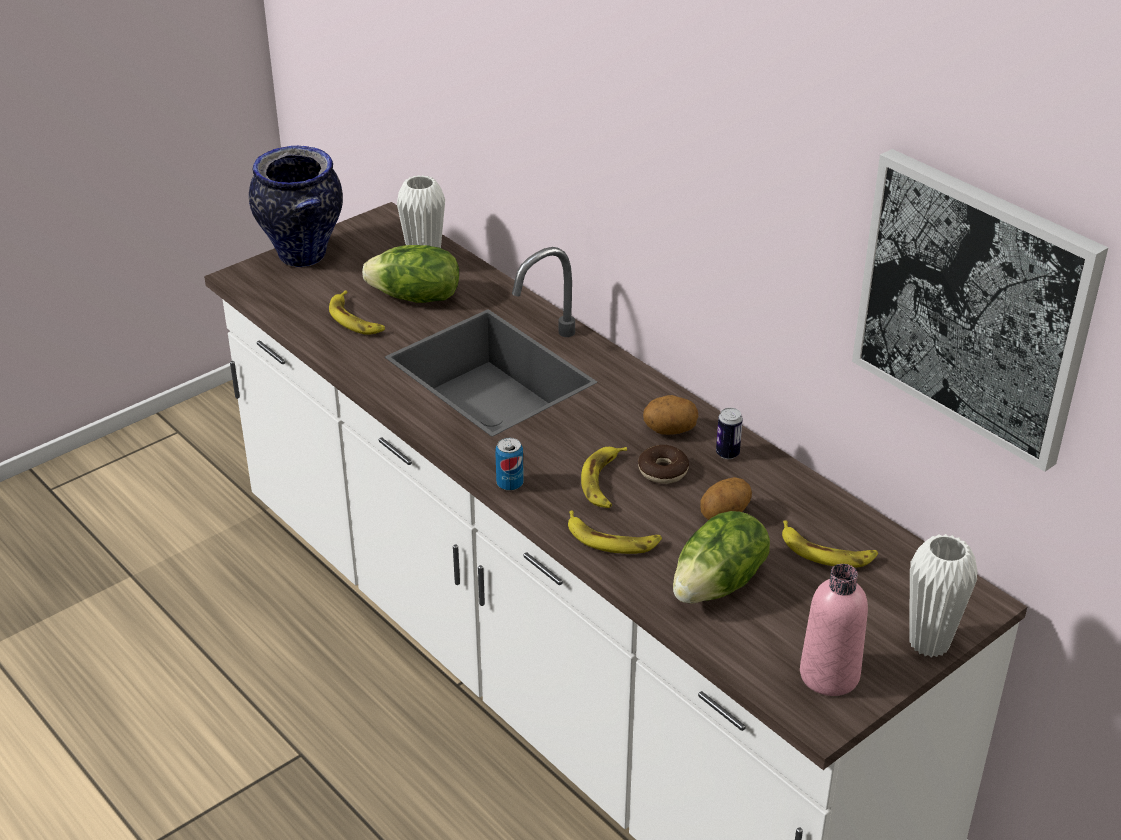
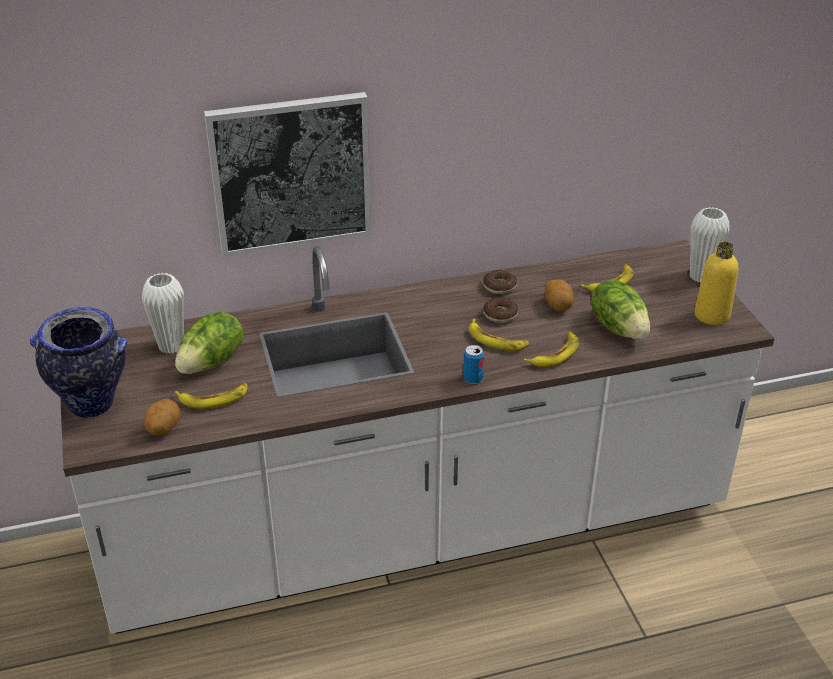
camera: 65 degrees left, 0 degrees up
(670, 430) = (461, 300): potato -> potato (163, 429)
(727, 453) = (499, 286): can -> donut
(829, 675) = (712, 315): pink bottle -> yellow bottle
(974, 306) = (632, 95): picture -> picture (291, 173)

